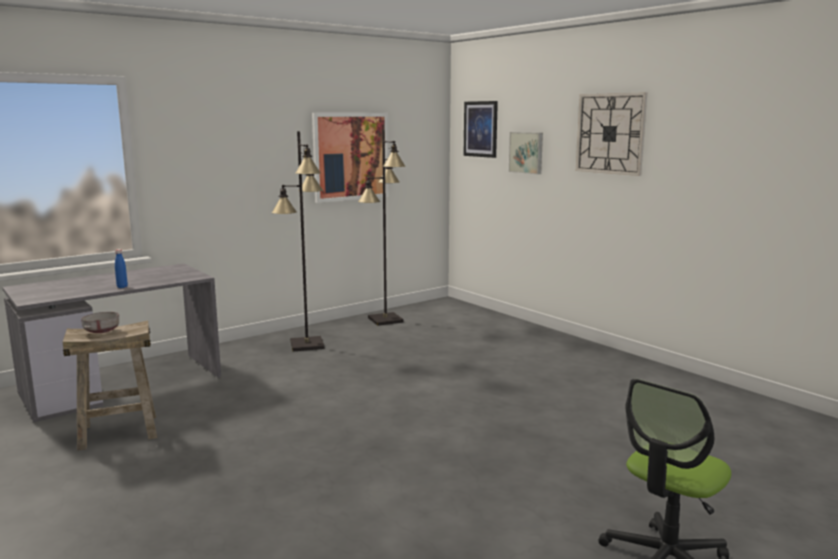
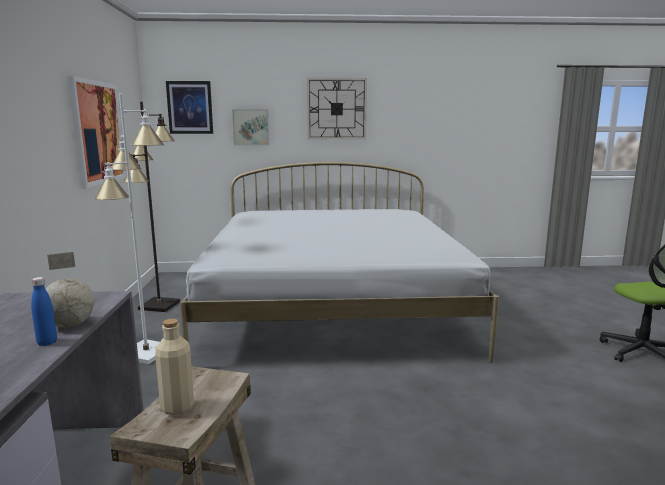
camera: 55 degrees left, 0 degrees up
(102, 331) = (177, 407): grey bowl -> beige bottle
(147, 283) = (69, 325): none -> globe
(306, 345) = (146, 353): black floor lamp -> white floor lamp
(491, 369) = (333, 306): none -> white bed

